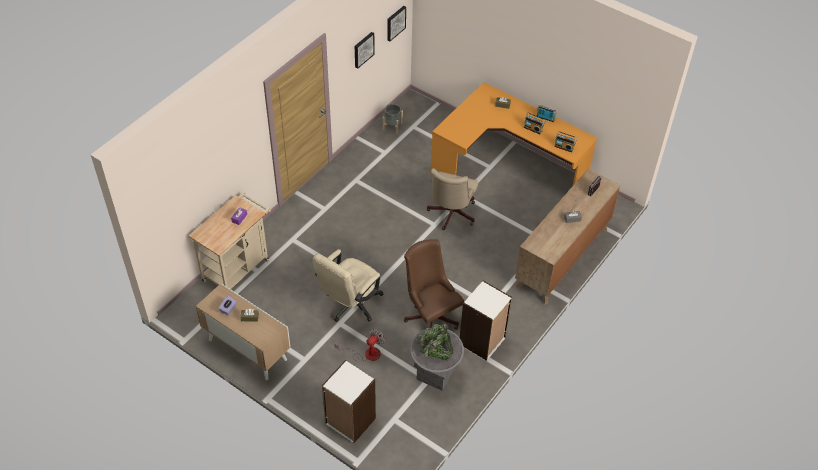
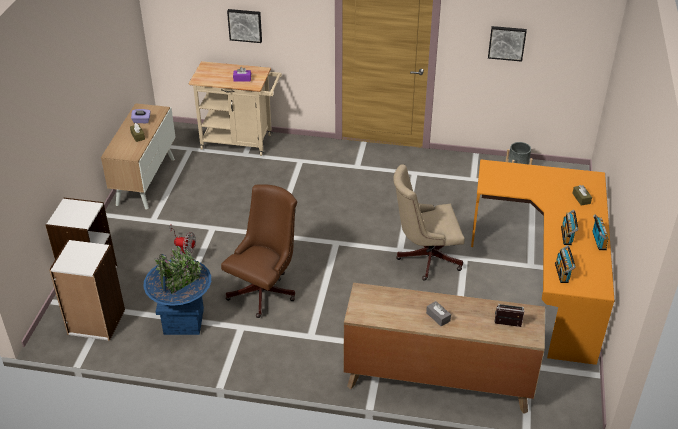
camera: 65 degrees right, 10 degrees down
(350, 306) = (240, 227): beige office chair -> none
(395, 23) = (574, 49): picture -> picture (245, 25)
(435, 374) = (183, 321): grey planter -> blue planter
(482, 341) = (253, 346): white bookcase -> white bookcase (96, 322)

